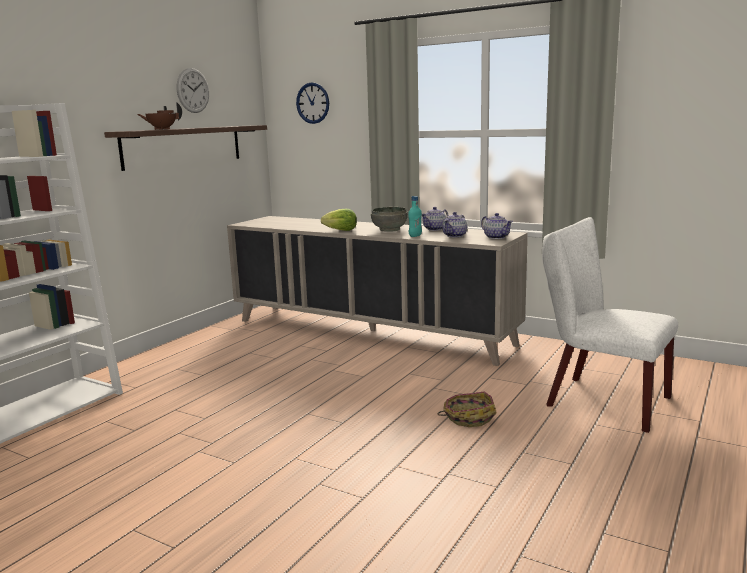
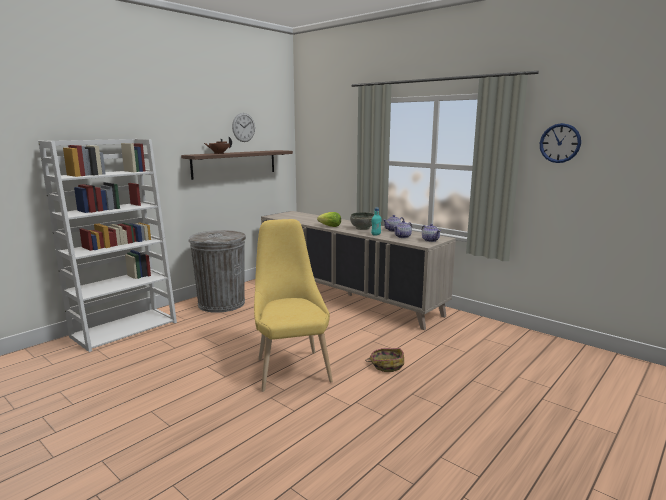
camera: 10 degrees right, 0 degrees up
(184, 359) = (221, 303): none -> grey trash can
(313, 103) = (324, 137): wall clock -> wall clock (560, 143)
(330, 437) = (291, 367): none -> yellow chair
(599, 400) = (484, 363): white chair -> none

